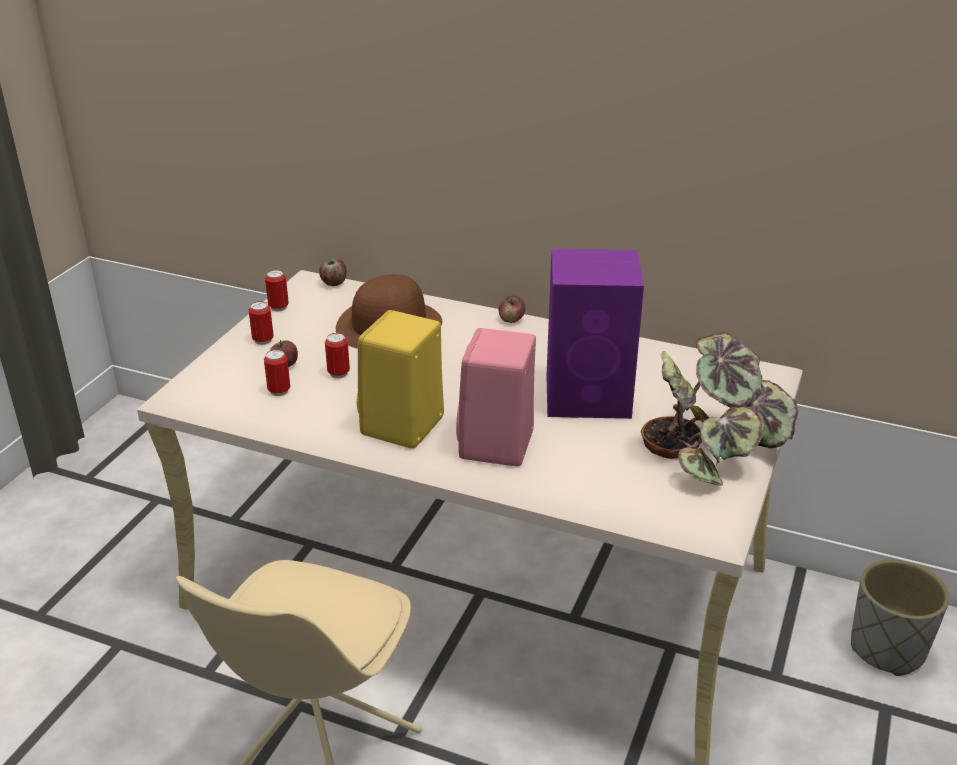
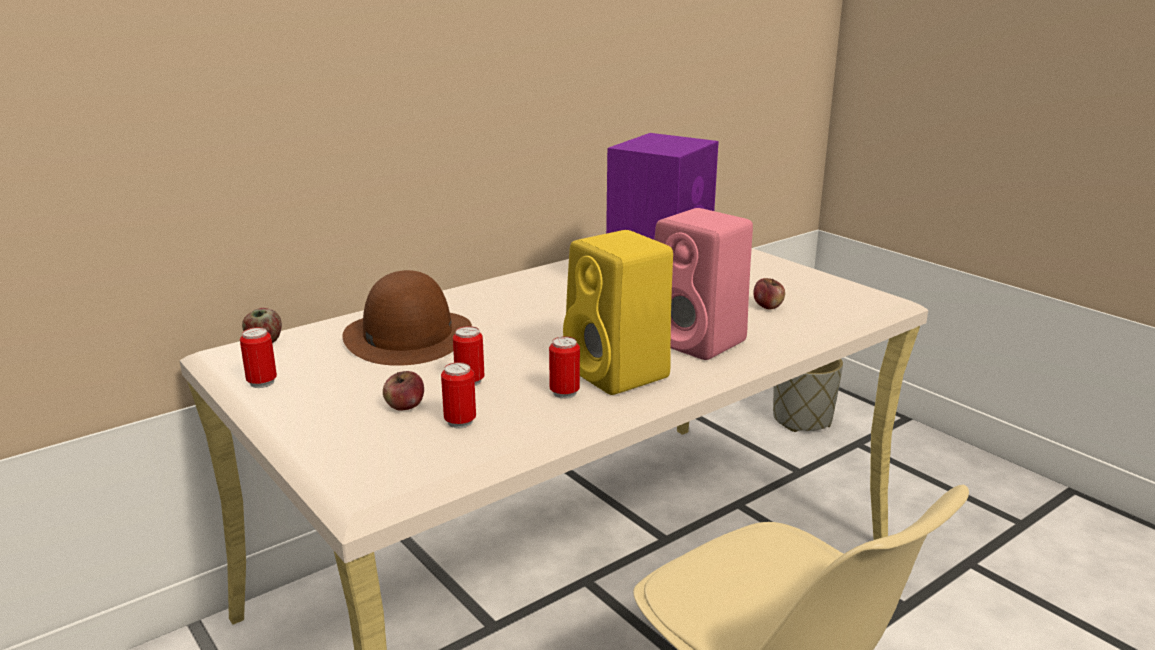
camera: 60 degrees left, 10 degrees down
(263, 340) = (326, 408): can -> can (564, 393)
(511, 319) = (486, 286): apple -> apple (768, 306)
(712, 449) = (781, 274): potted plant -> none

